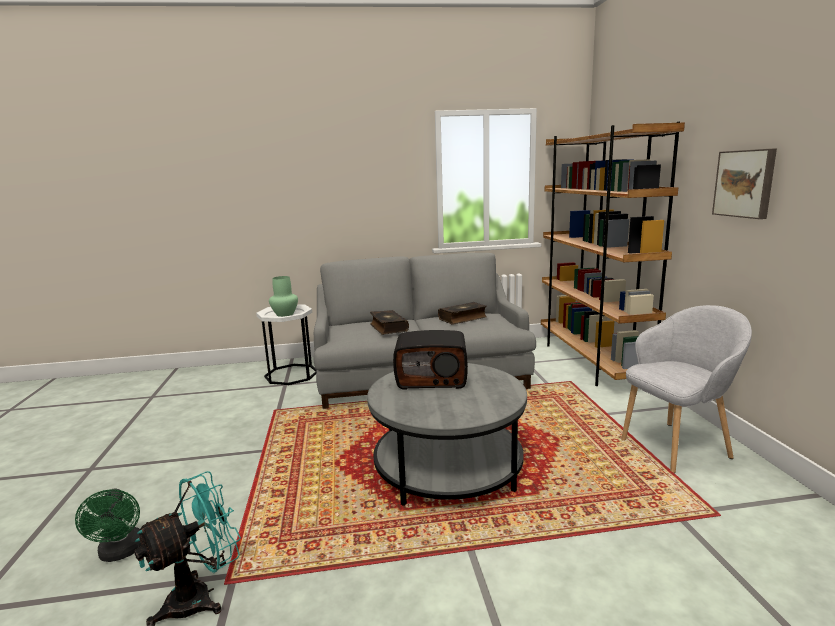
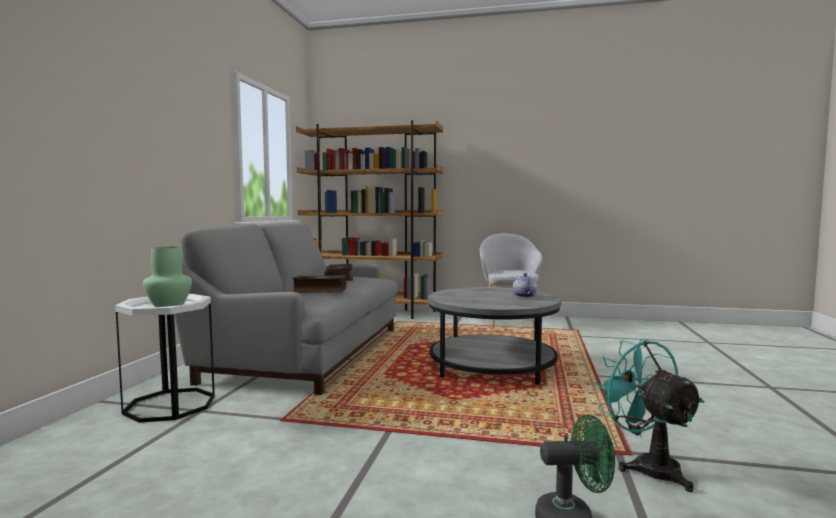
camera: 70 degrees left, 10 degrees down
(432, 378) = (466, 296): radio -> none
(463, 405) = (524, 296): none -> teapot
(745, 183) = (493, 164): picture -> none

